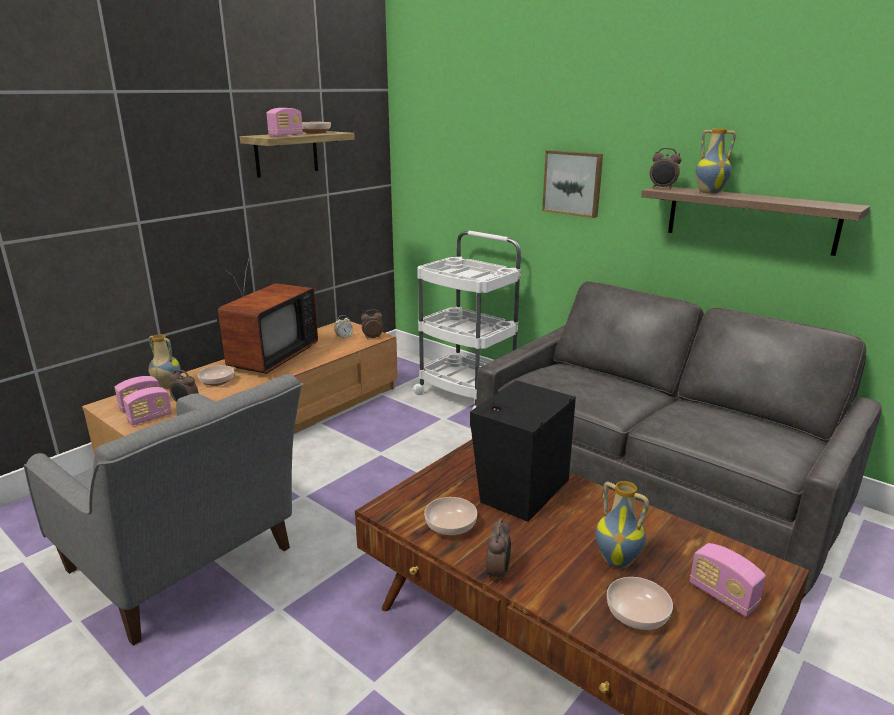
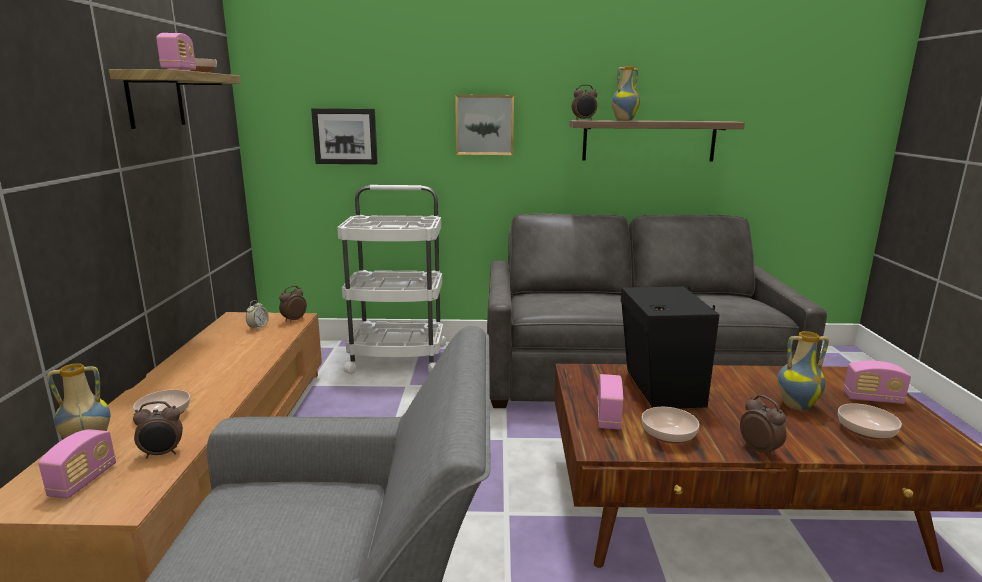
camera: 40 degrees left, 5 degrees down
(150, 418) = (130, 488): radio -> radio (608, 417)
(268, 358) = (194, 371): television -> none
(459, 183) = (345, 136): none -> picture

